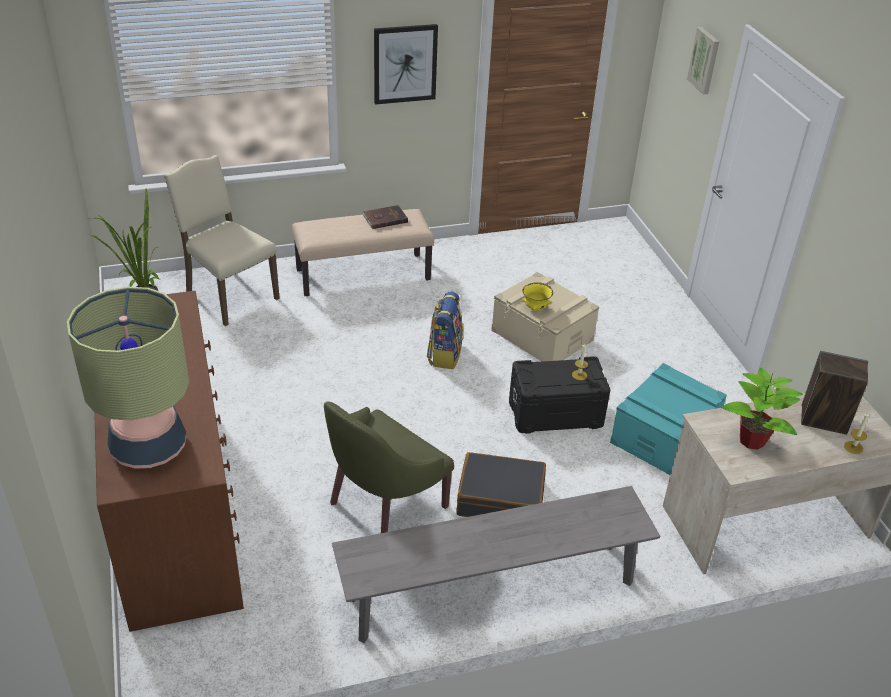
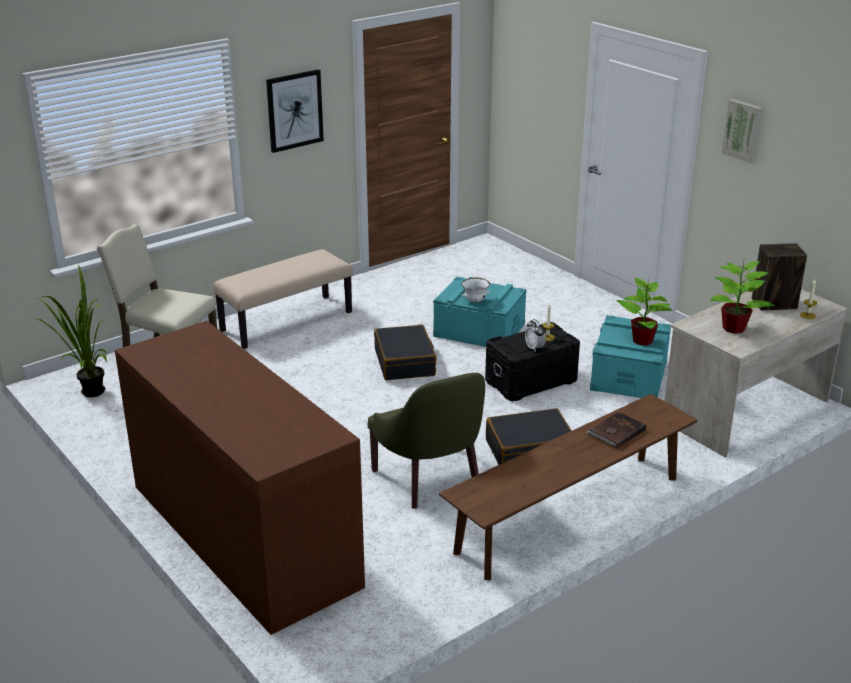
camera: 20 degrees left, 10 degrees down
(149, 447) = (267, 432): table lamp -> none
(383, 502) = (431, 479): green armchair -> green armchair turned 45 degrees counterclockwise
(384, 218) = (300, 260): brown book -> brown book (616, 432)
(444, 354) = (405, 362): backpack -> black suitcase
(492, 591) = (570, 514): grey bench -> brown bench
(536, 308) = (475, 301): yellow bowl -> white bowl
(542, 335) = (479, 330): beige storage box -> turquoise storage box
(557, 385) = (534, 348): none -> alarm clock
(681, 408) = (643, 341): none -> potted plant
(705, 60) = (552, 65): picture -> picture (743, 130)

